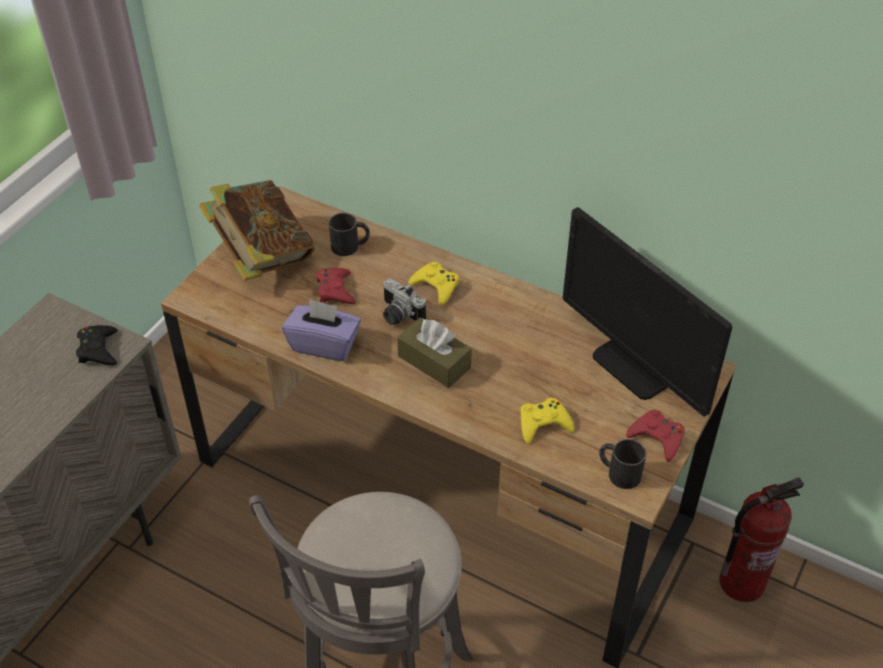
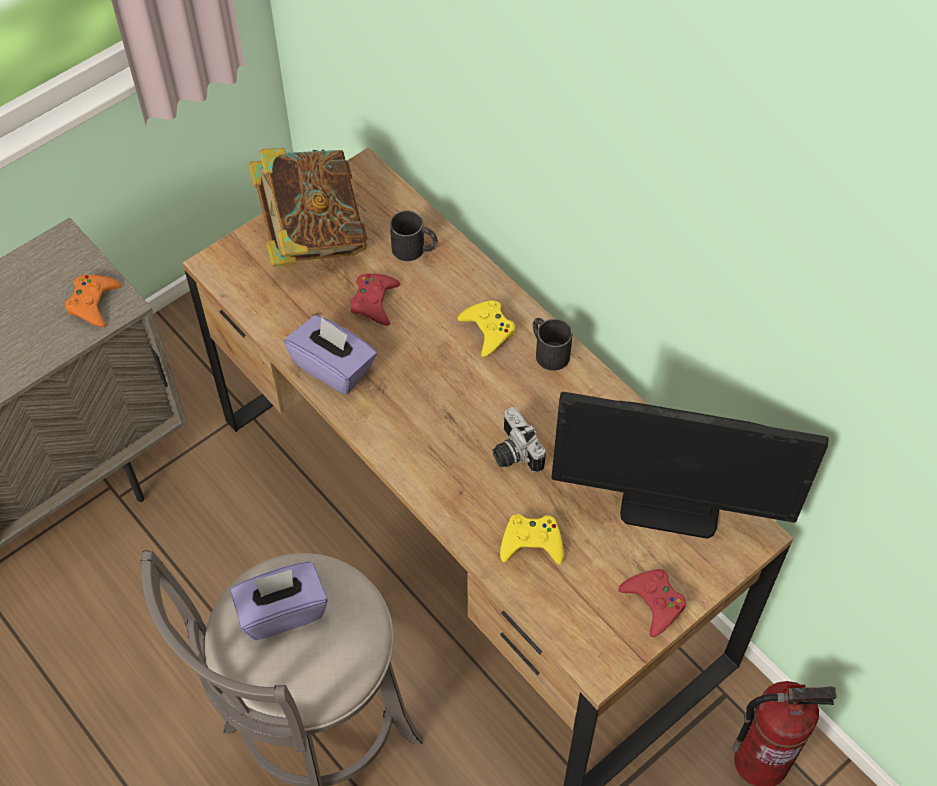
camera: 20 degrees right, 10 degrees up
(98, 349) = (93, 303): black game controller -> orange game controller
(358, 541) = (282, 611): none -> purple tissue box
(398, 315) = (430, 354): camera -> camera (513, 453)
(434, 362) = (444, 426): brown tissue box -> none
(618, 472) = (589, 630): black mug -> black mug (548, 351)
(635, 366) = (670, 503): monitor -> monitor turned 60 degrees counterclockwise

